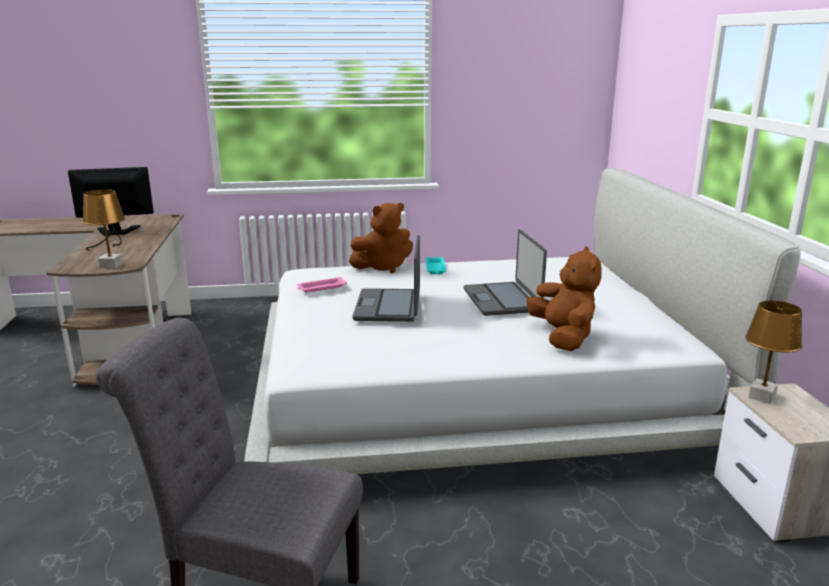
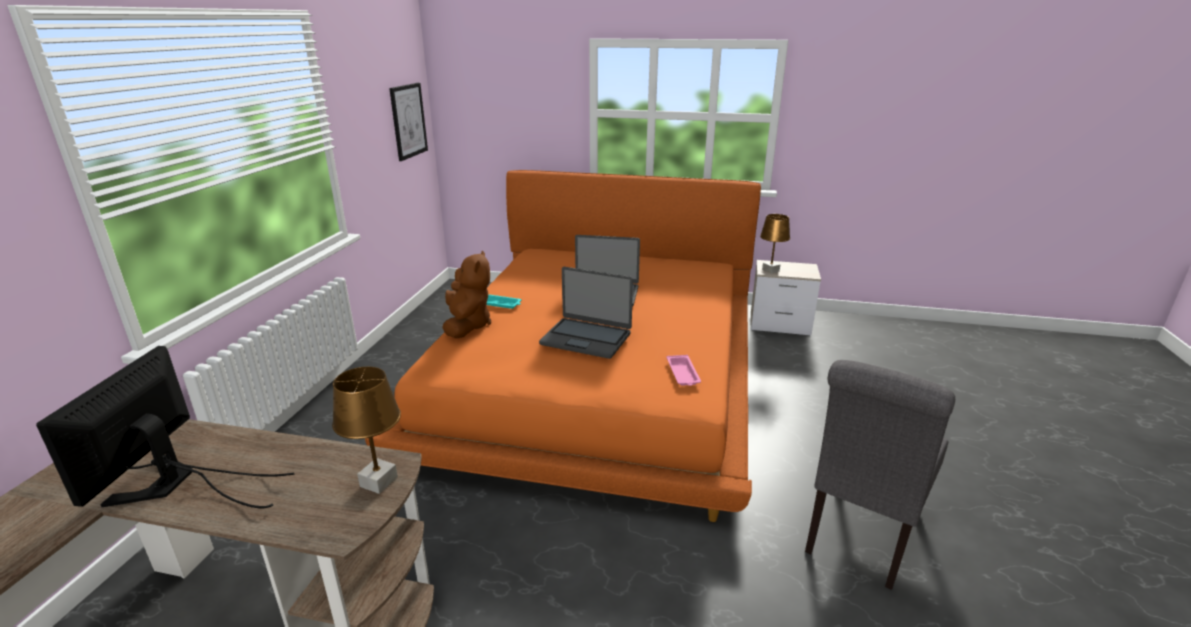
camera: 70 degrees left, 5 degrees up
(321, 288) = (507, 363): pink tray -> pink tray (683, 374)
(474, 388) = (598, 377): white bed -> orange bed
(562, 102) = (408, 121): none -> picture
(563, 337) = (684, 292): brown plush toy -> none

